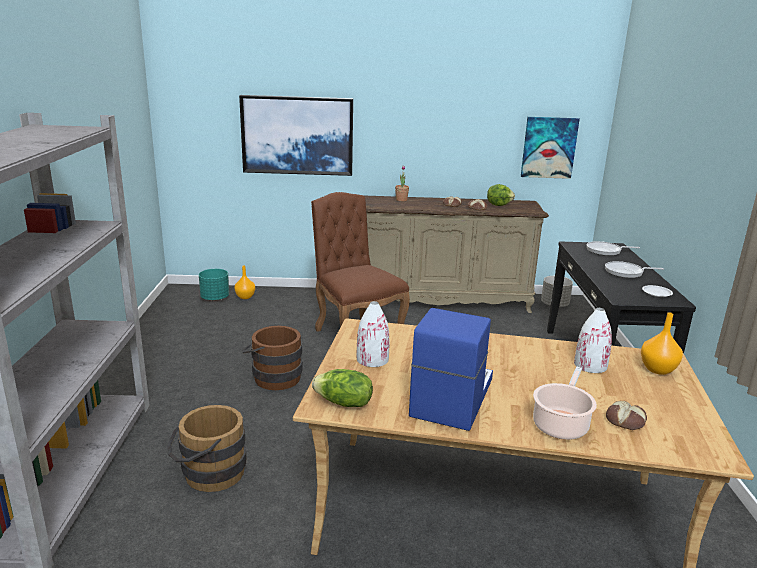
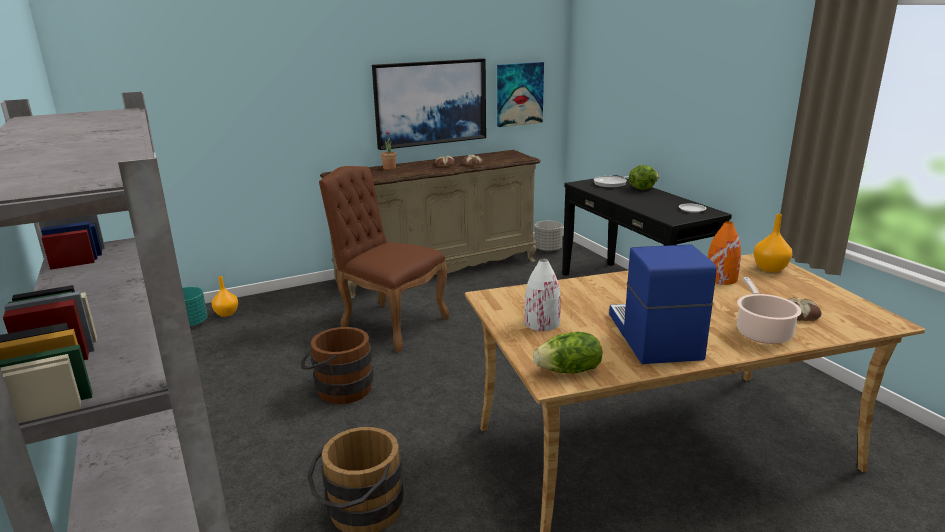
camera: 25 degrees left, 0 degrees up
(297, 135) = (258, 110): picture -> picture (430, 103)
(498, 205) = (487, 158): lettuce -> lettuce (642, 188)
(590, 365) = (721, 278): white vase -> orange vase
(626, 272) = (649, 198): frying pan -> none

